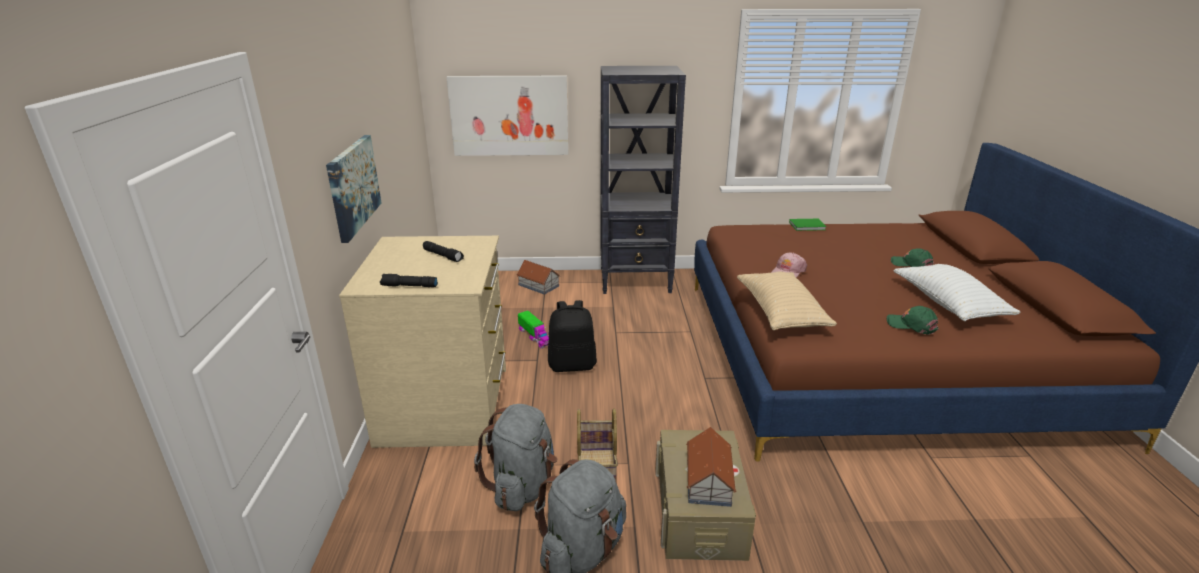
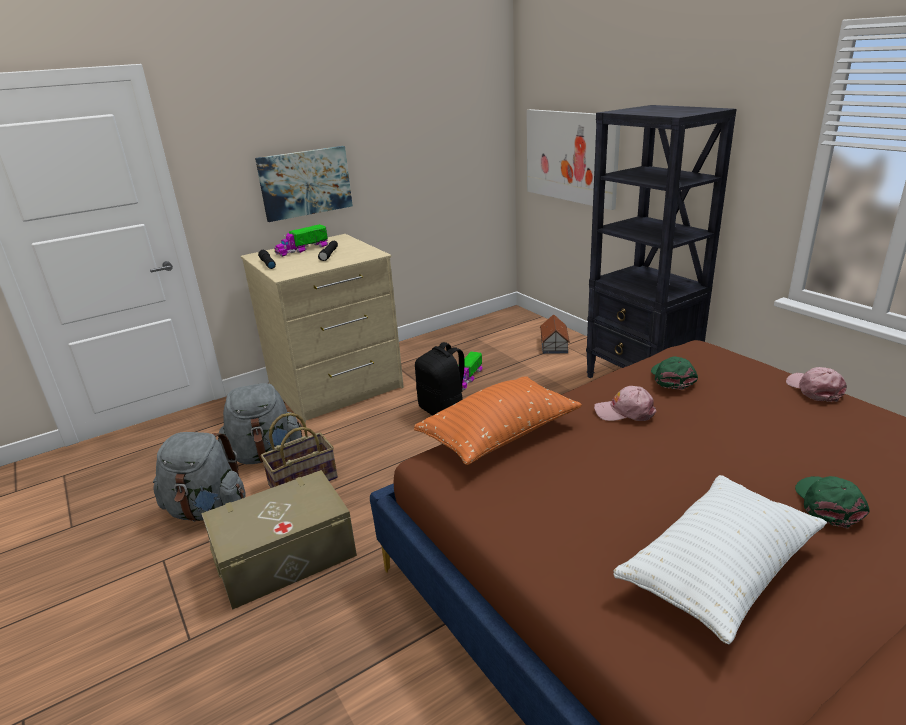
camera: 60 degrees right, 0 degrees up
(395, 263) = (302, 249): none -> toy truck
(709, 480) = (259, 519): toy house -> none
(781, 313) = (499, 435): beige pillow -> orange pillow
(808, 226) = (814, 389): green book -> pink cap
(912, 325) = (584, 541): green cap -> green cap (672, 378)

